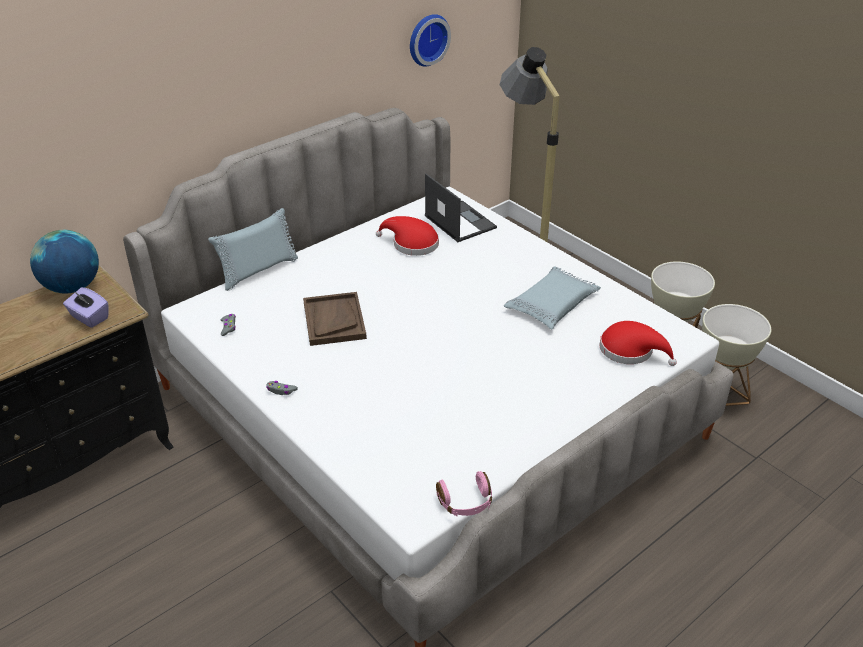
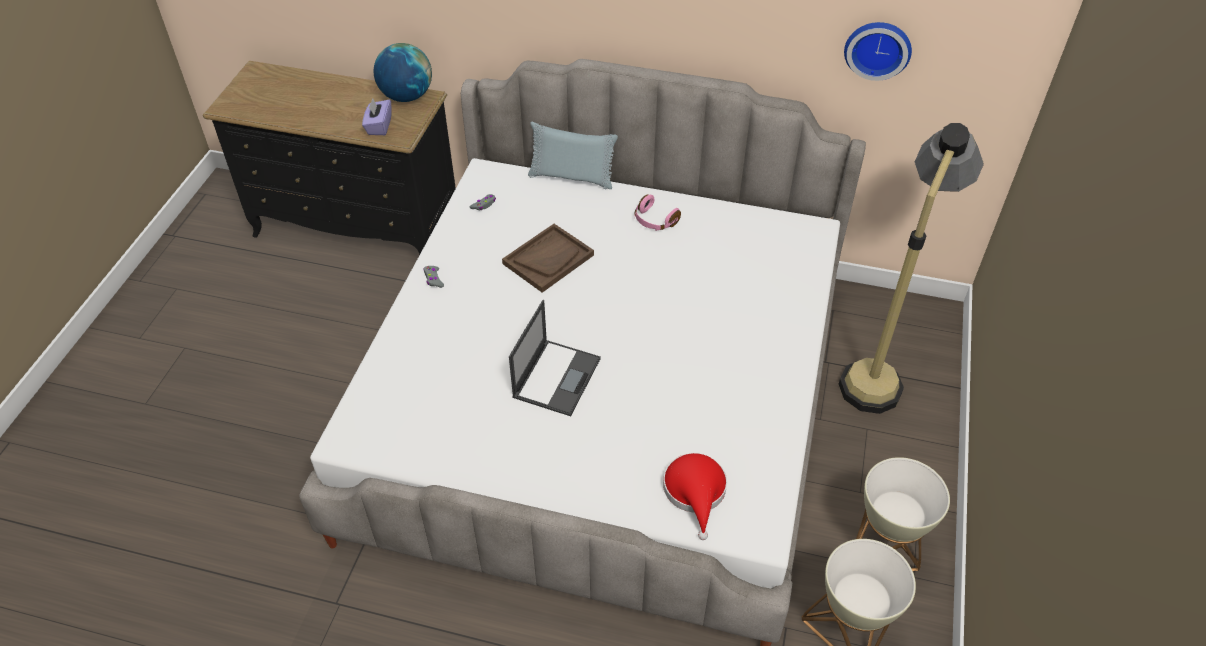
camera: 55 degrees right, 10 degrees up
(411, 244) = (710, 246): red hat -> none
(459, 221) = (783, 259): laptop -> laptop (557, 377)
(466, 503) = (384, 464): pink headphones -> pink headphones (654, 221)
(552, 303) = (716, 394): blue pillow -> none

